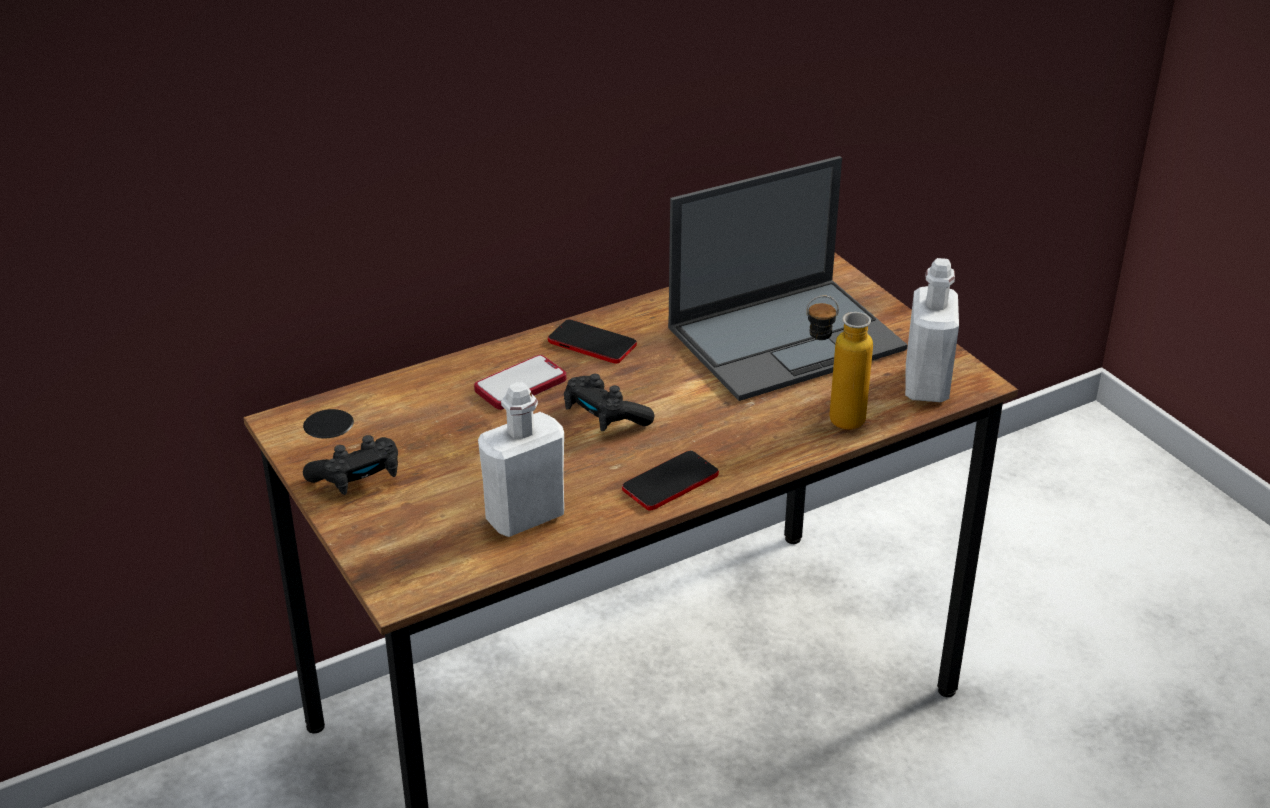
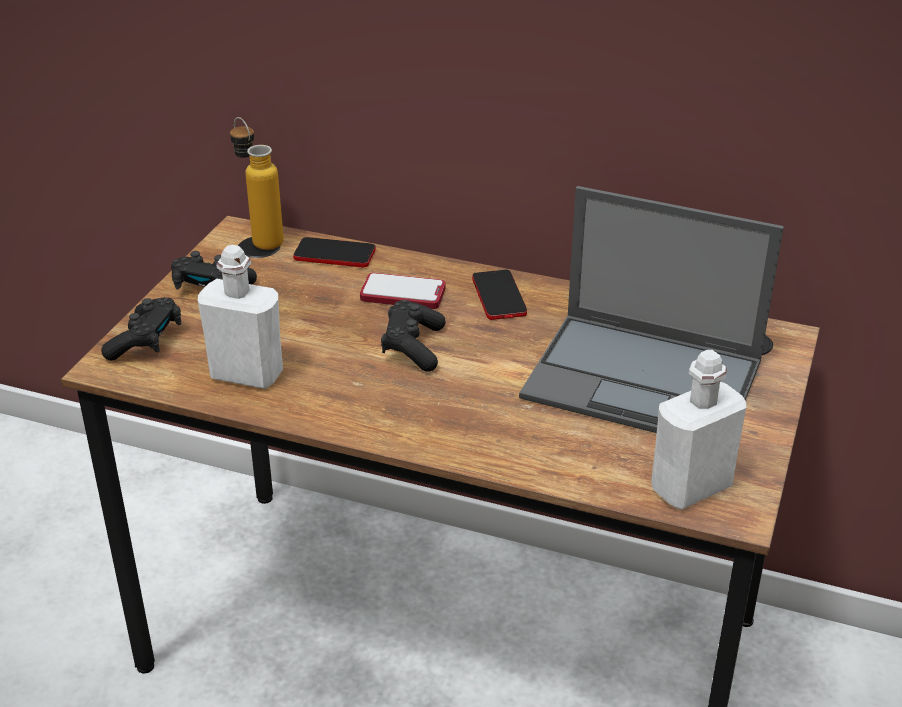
camera: 50 degrees right, 0 degrees up
(393, 551) = (146, 341): none -> black game controller
(670, 482) = (368, 418): phone -> phone (334, 254)
(831, 420) = (561, 459): bottle -> bottle (260, 238)

